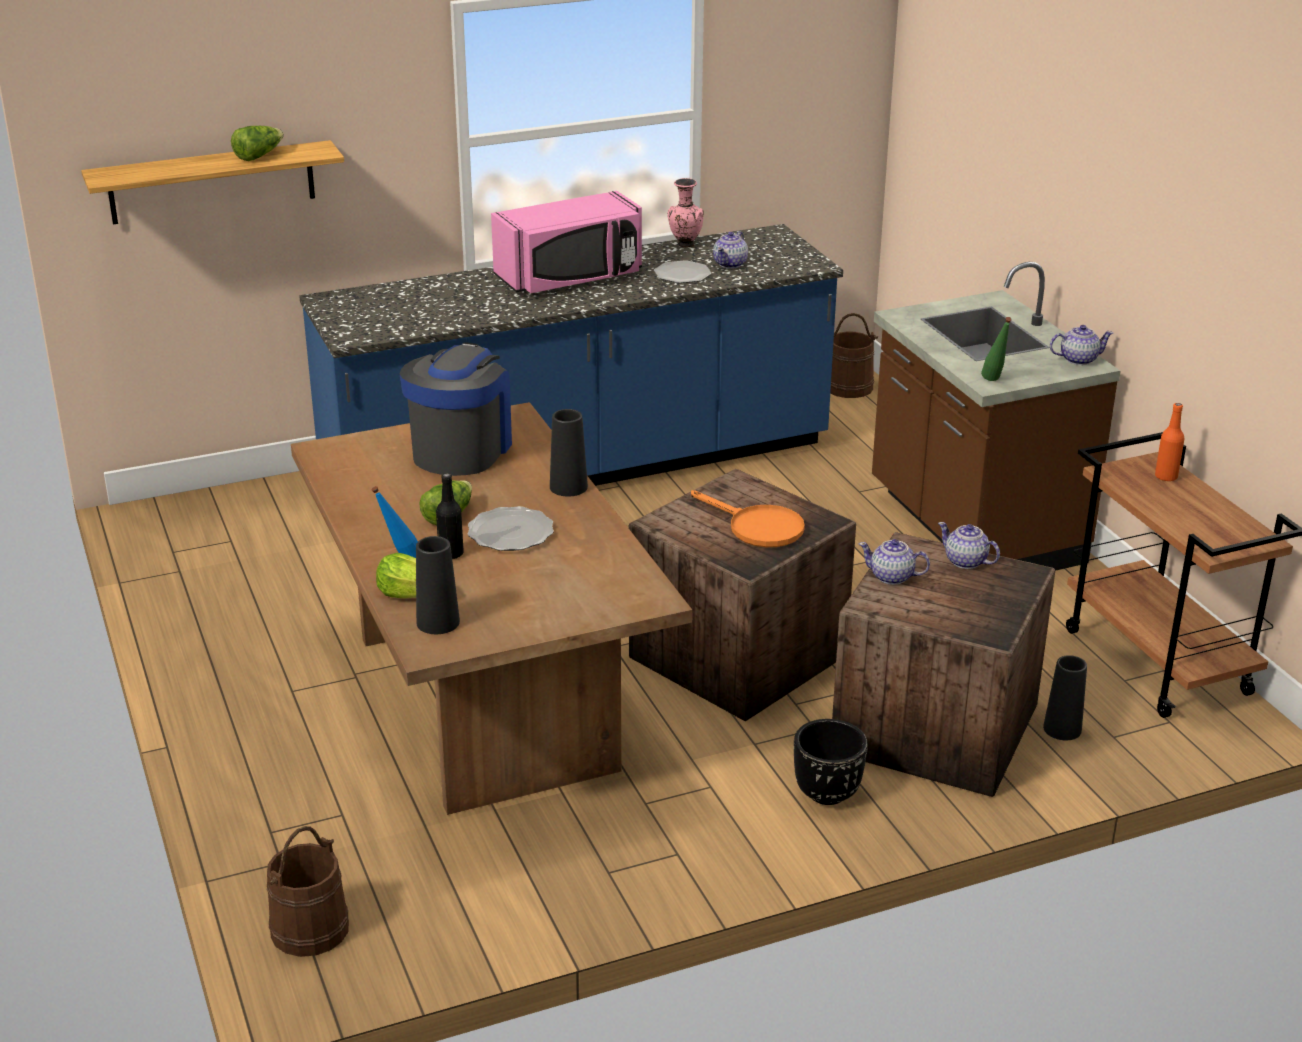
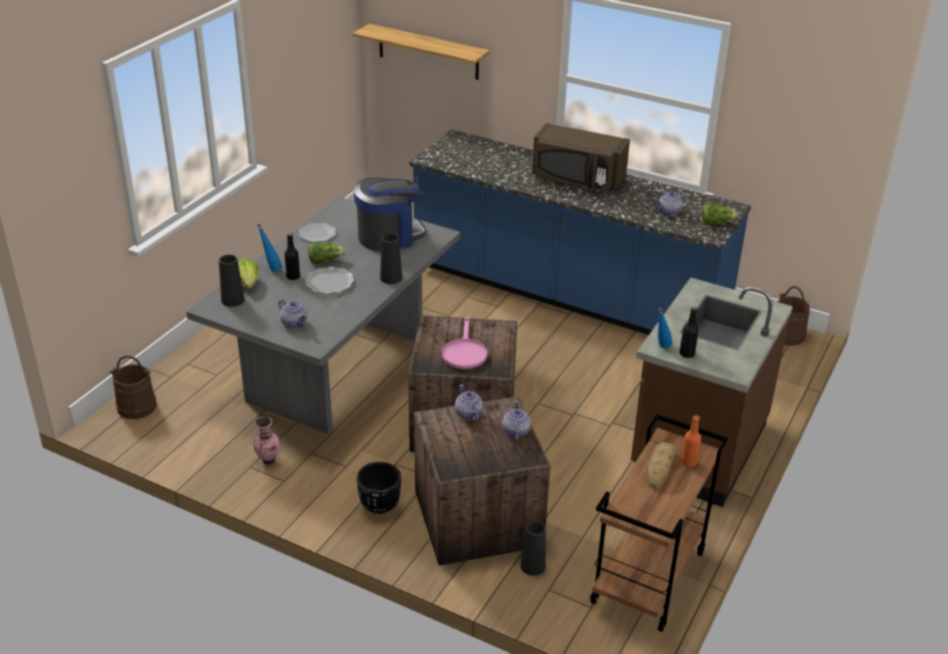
camera: 50 degrees right, 5 degrees up
(258, 156) = (443, 45): lettuce -> lettuce (716, 223)
(483, 702) = (336, 368): brown dining table -> grey dining table
(571, 278) = (577, 179): pink microwave -> brown microwave
(682, 274) = (633, 205): plate -> plate (317, 234)
(684, 245) = (670, 190): pink vase -> pink vase (268, 460)
(757, 527) = (464, 352): orange frying pan -> pink frying pan
(994, 382) = (661, 348): green bottle -> blue bottle
(1023, 374) = (687, 354): none -> black bottle
(1078, 359) = (737, 366): teapot -> teapot (294, 323)
(1158, 496) = (660, 468): none -> bread

